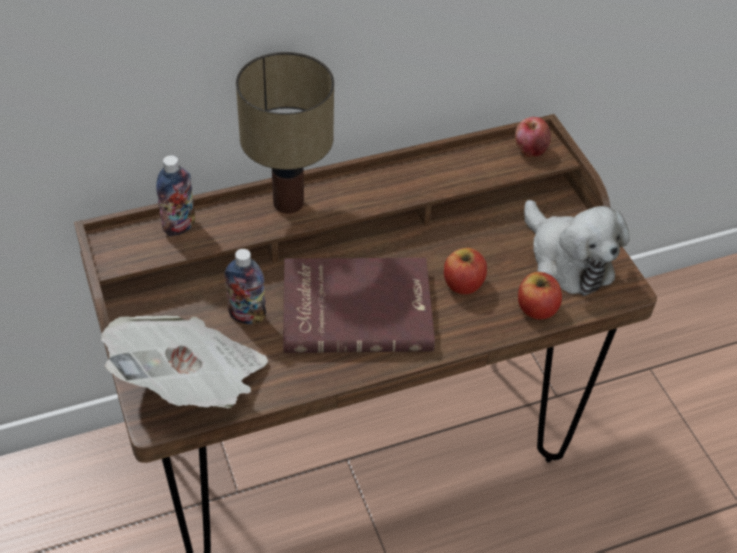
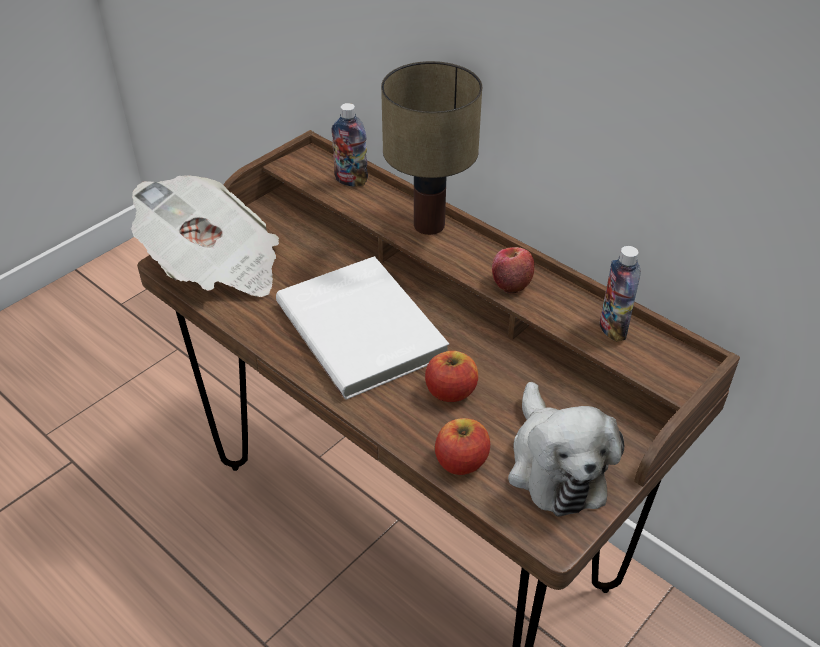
camera: 65 degrees right, 5 degrees down
(247, 316) = (306, 268): bottle -> bottle (613, 329)
(356, 307) = (363, 329): red book -> white book
(530, 148) = (665, 358): apple -> apple (511, 282)
(567, 260) = (555, 465): plush toy -> plush toy turned 45 degrees counterclockwise

